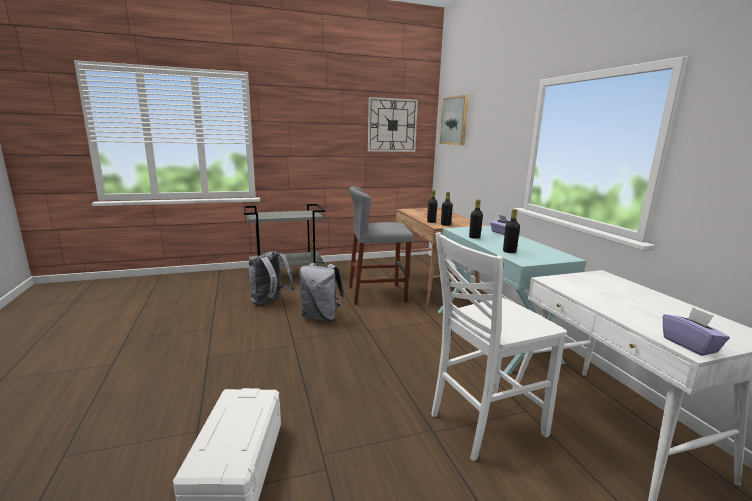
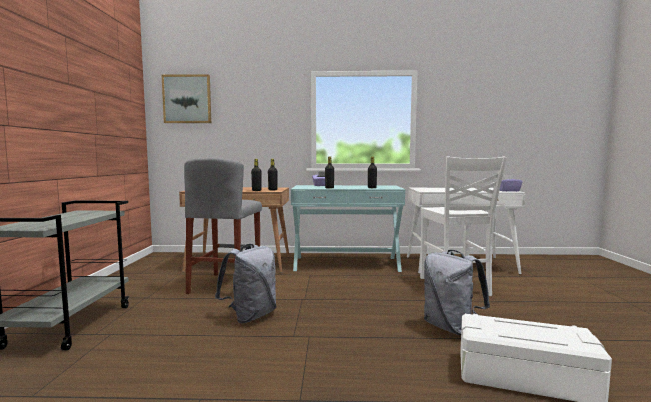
camera: 70 degrees left, 10 degrees down
(270, 302) = (161, 344): grey backpack -> grey backpack (451, 328)
(392, 125) = (115, 96): wall clock -> none

